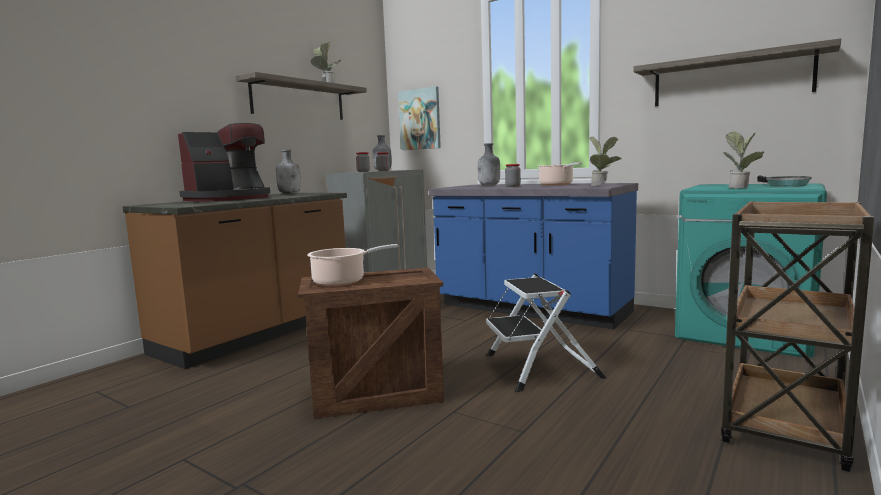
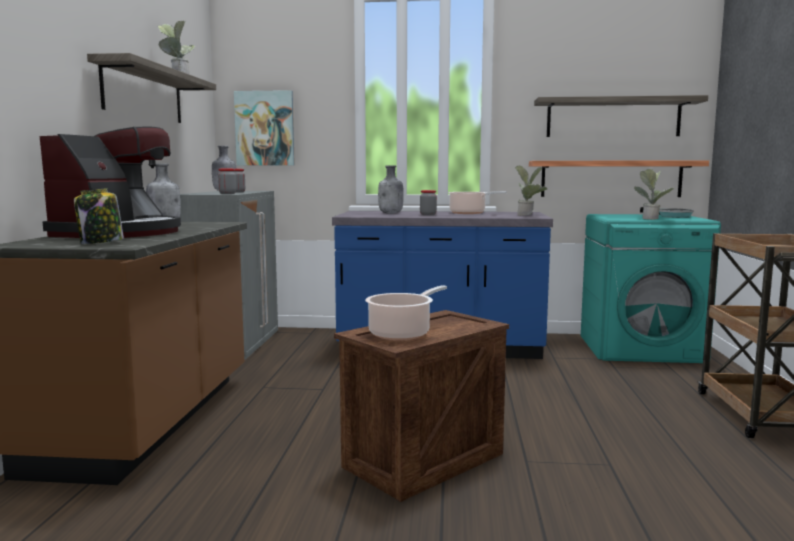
camera: 30 degrees left, 0 degrees up
(185, 204) = (101, 243): none -> jar
(540, 367) = (536, 404): step ladder -> none
(728, 145) = (611, 179): none -> shelf

